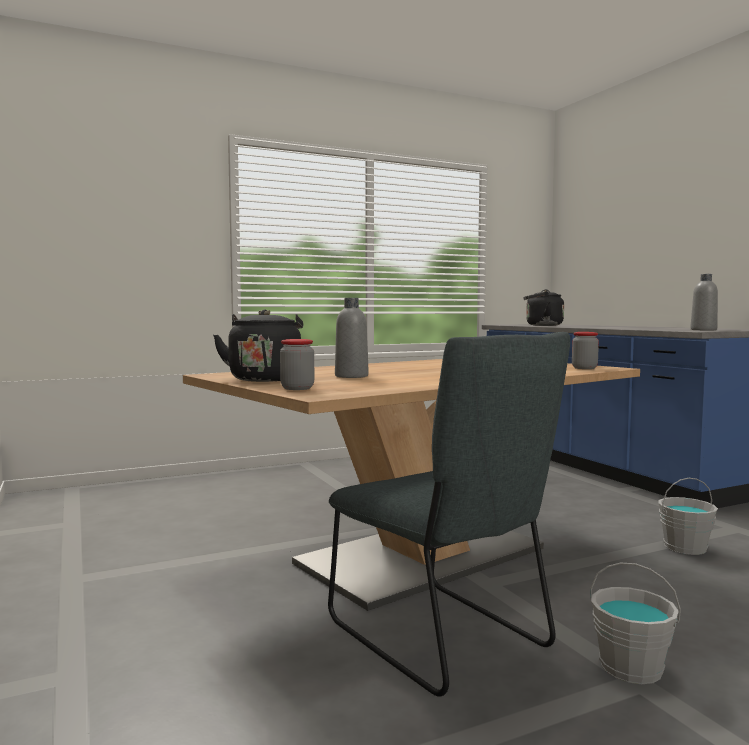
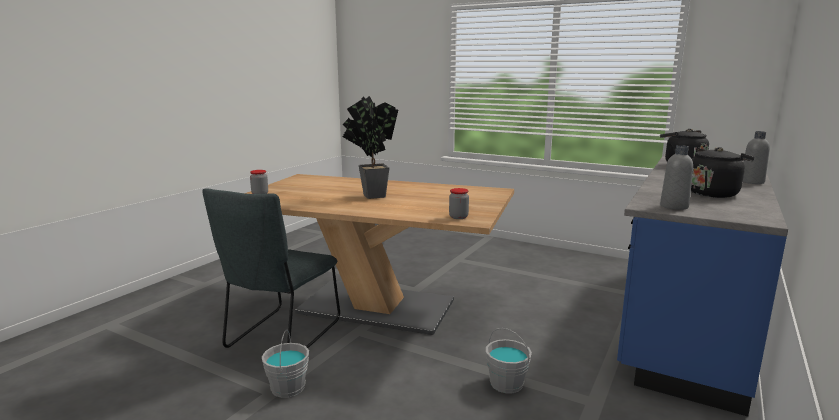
camera: 55 degrees right, 10 degrees up
(265, 379) = (293, 184): black kettle -> black kettle (713, 193)
(351, 376) = (324, 191): grey bottle -> grey bottle (751, 182)
(423, 371) = (370, 195): none -> potted plant

